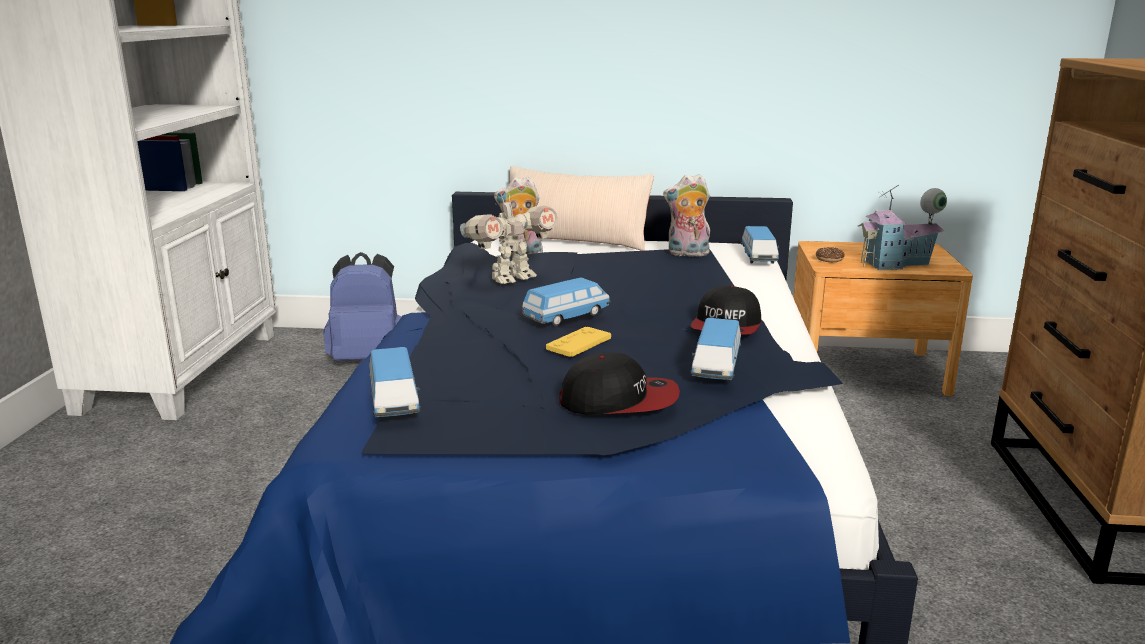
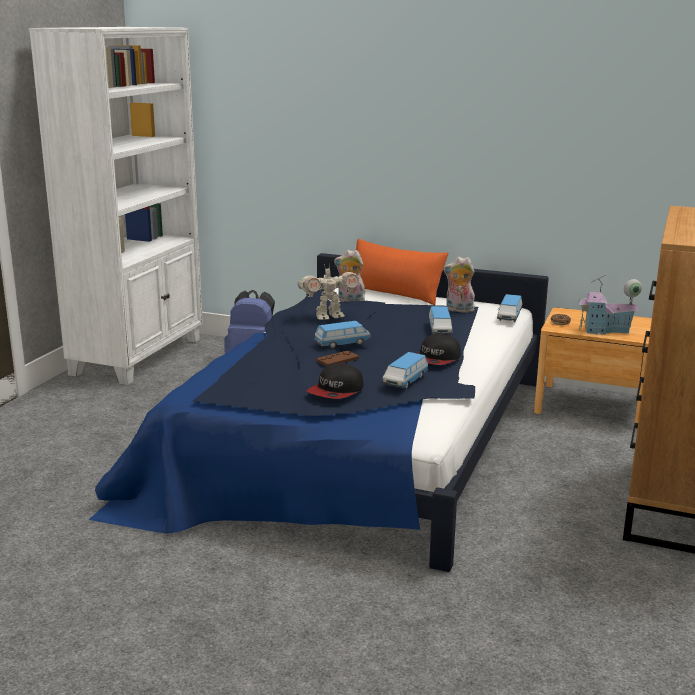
camera: 15 degrees right, 0 degrees up
(394, 402) = (220, 379): toy car -> toy car (440, 330)
(575, 240) = (394, 293): beige pillow -> orange pillow
(579, 343) = (337, 359): yellow game controller -> brown game controller
(619, 400) = (336, 391): cap -> cap turned 105 degrees clockwise

